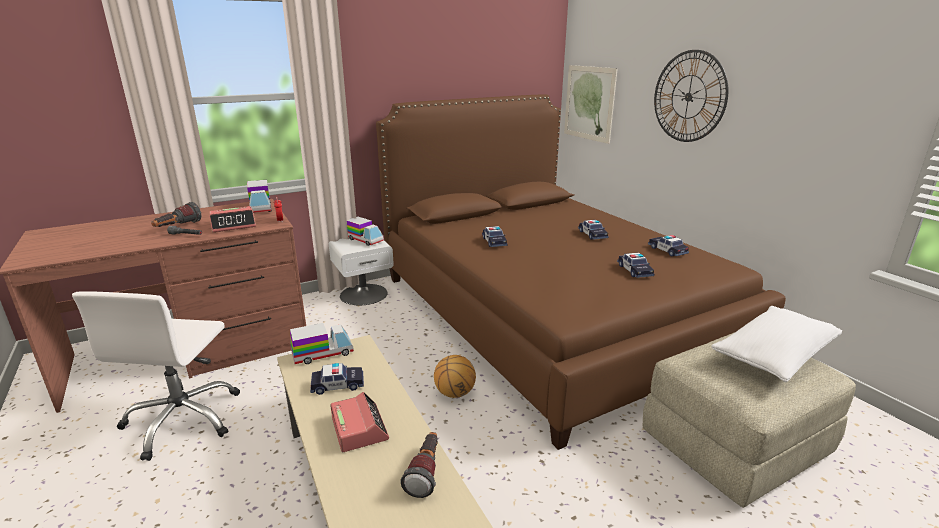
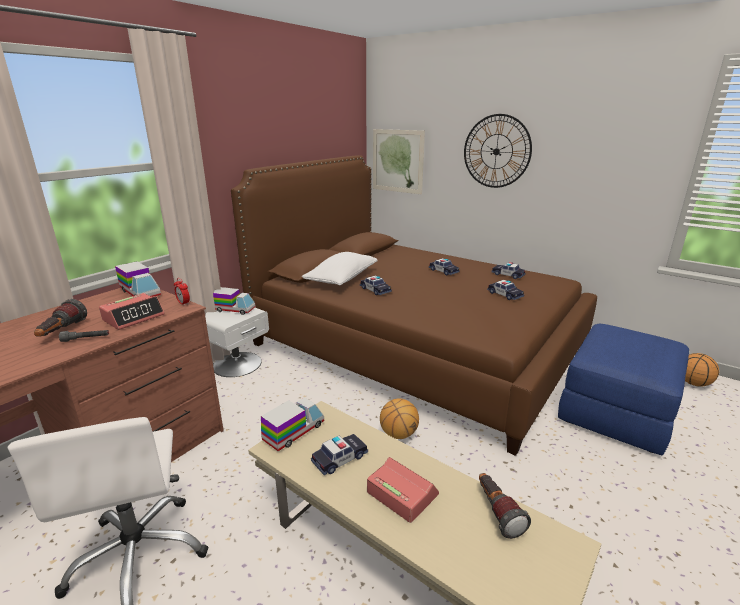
camera: 25 degrees left, 0 degrees up
(734, 443) = (615, 410): beige ottoman -> blue ottoman
(773, 356) = (636, 339): white pillow -> white pillow (342, 279)
(895, 446) = (694, 383): none -> basketball

